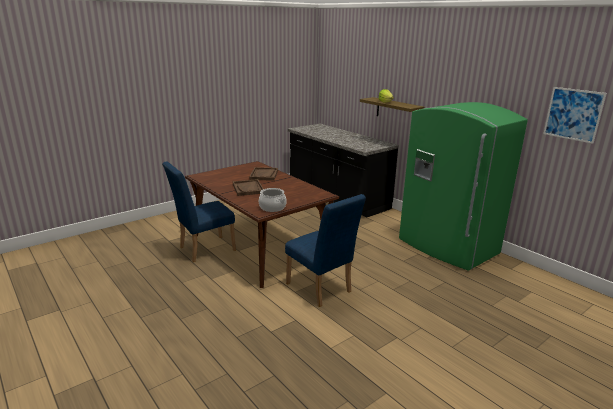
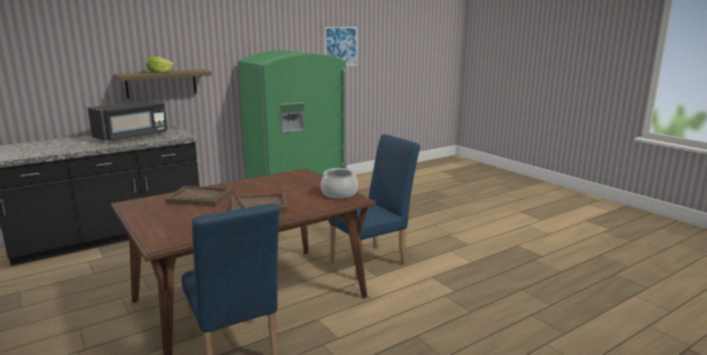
camera: 85 degrees left, 5 degrees down
(354, 140) = (132, 137): none -> black microwave

